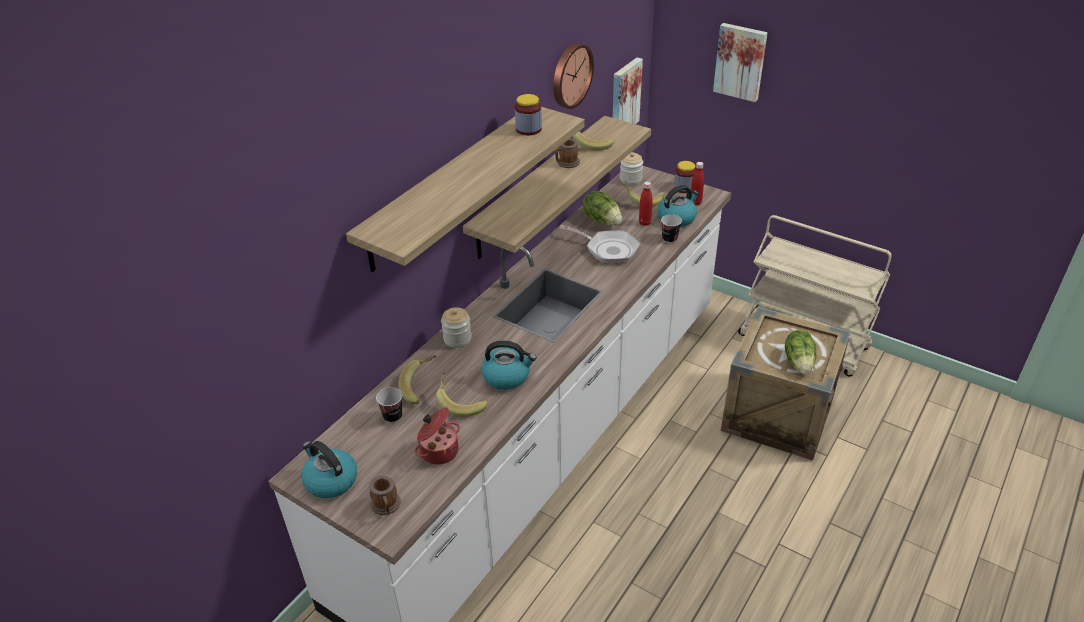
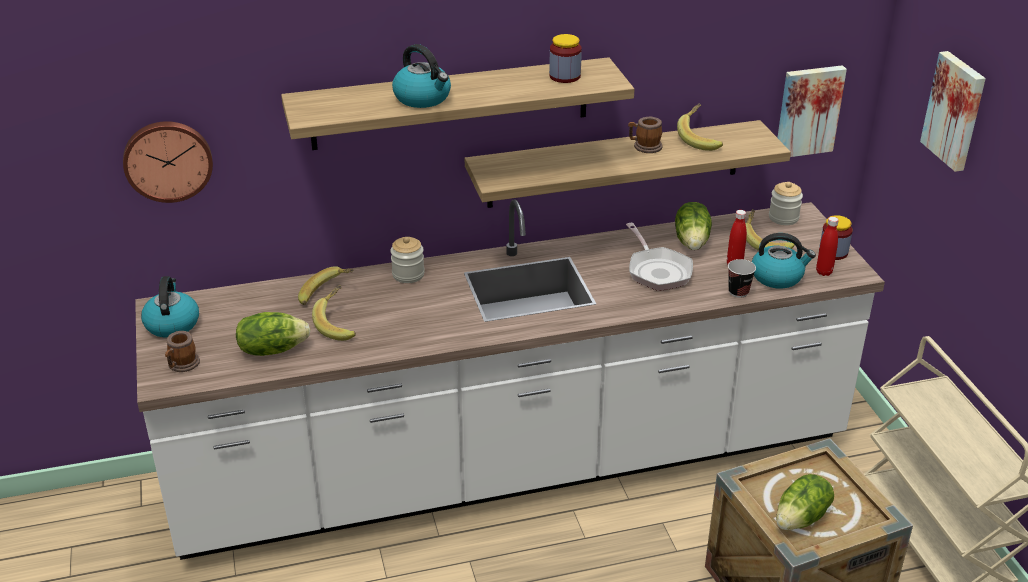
camera: 40 degrees right, 5 degrees down
(393, 416) = (276, 305): cup -> none
(438, 450) = (272, 349): cooking pot -> lettuce
(507, 376) = (405, 326): kettle -> kettle (423, 98)
(570, 75) = (690, 45): wall clock -> wall clock (168, 160)

